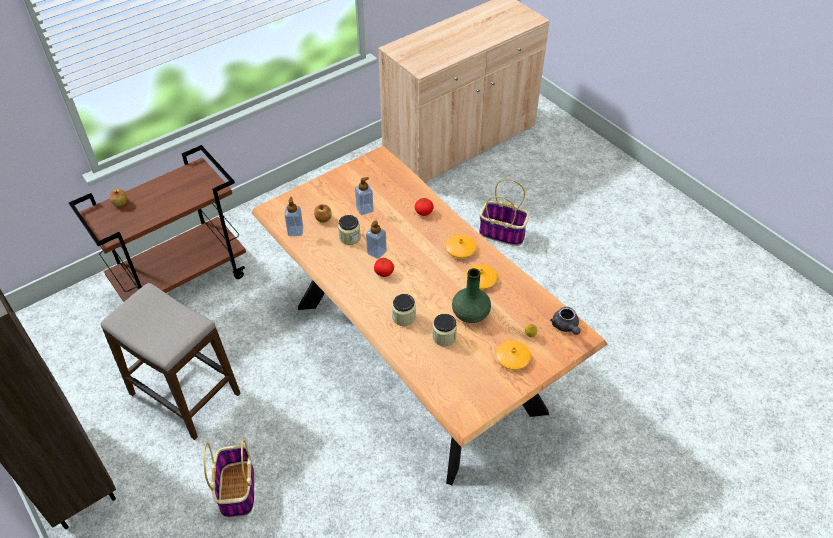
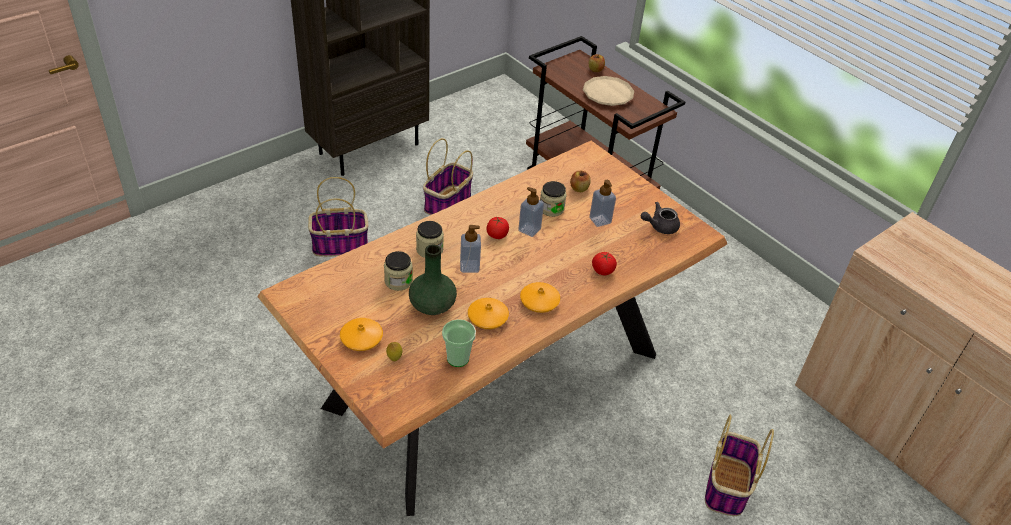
camera: 85 degrees right, 5 degrees down
(166, 198) = (607, 94): none -> beige plate
(185, 394) = (447, 204): stool -> basket
(295, 231) = (557, 169): soap dispenser -> soap dispenser (469, 266)
(524, 297) = (458, 358): none -> cup
(565, 326) = (406, 396): grey teapot -> grey teapot (659, 226)

